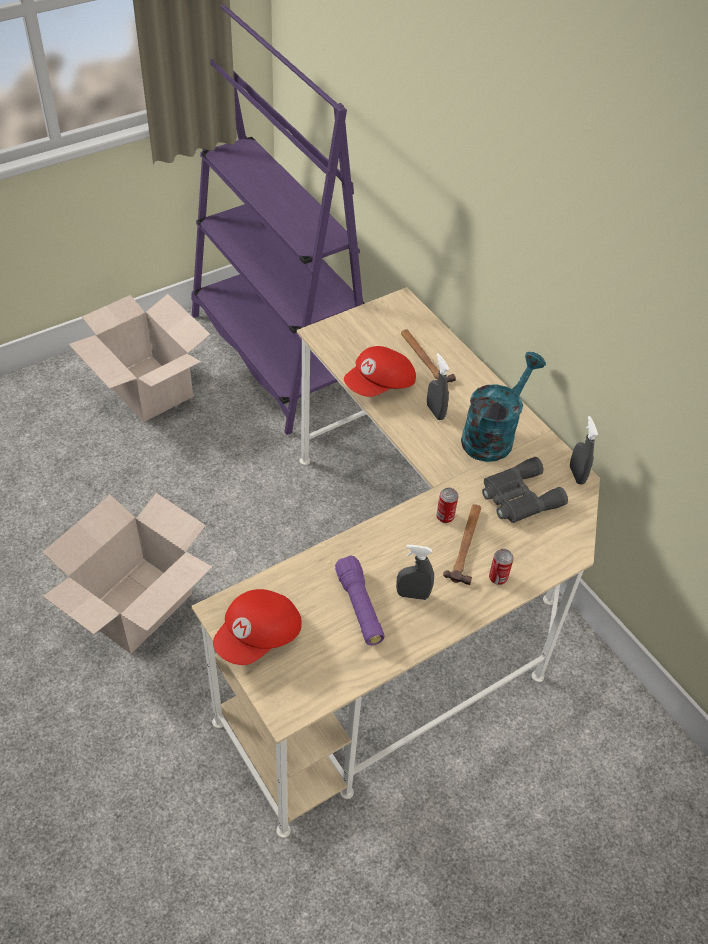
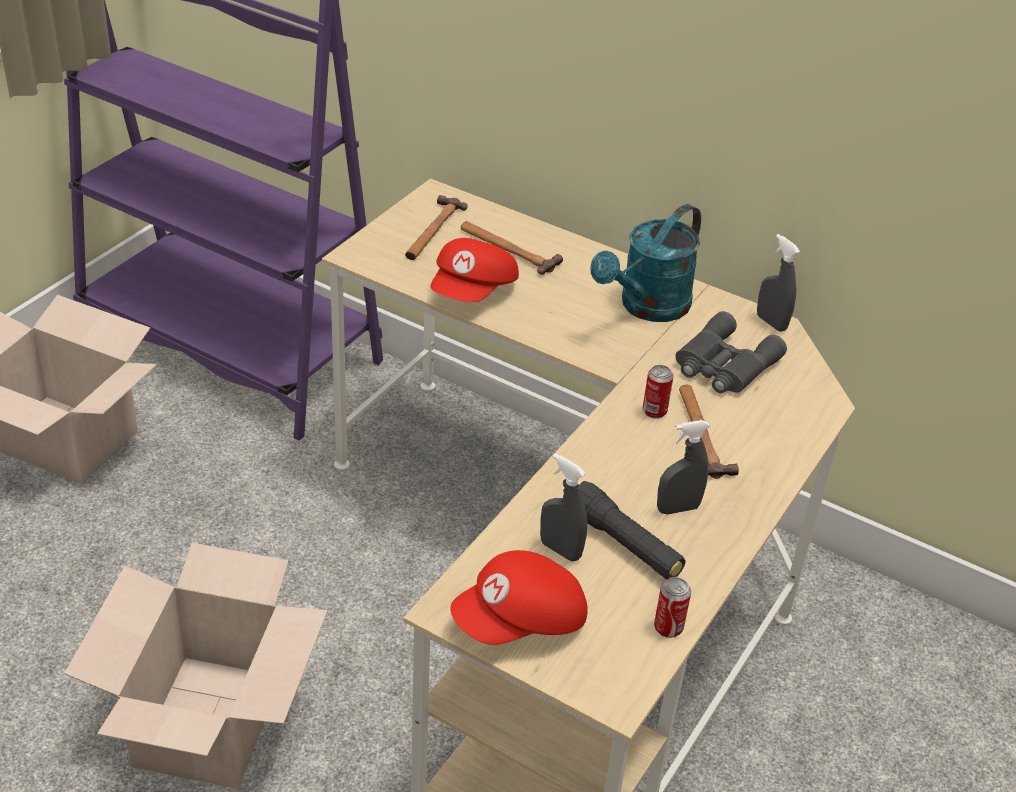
camera: 25 degrees left, 10 degrees down
(259, 637) = (521, 622): red cap -> red cap turned 45 degrees clockwise
(359, 607) = (624, 544): purple flashlight -> black flashlight
(381, 330) = (432, 231): none -> hammer
(435, 412) = (561, 302): grey spray bottle -> grey spray bottle (560, 550)
(493, 434) = (647, 307): turquoise watering can -> turquoise watering can turned 150 degrees counterclockwise
(498, 578) = (762, 457): can -> can (668, 627)

